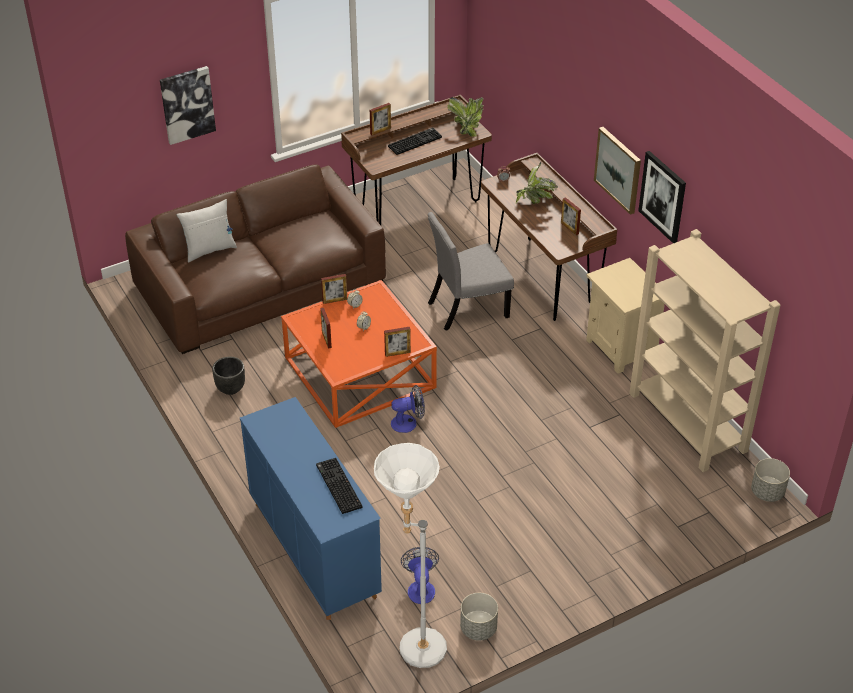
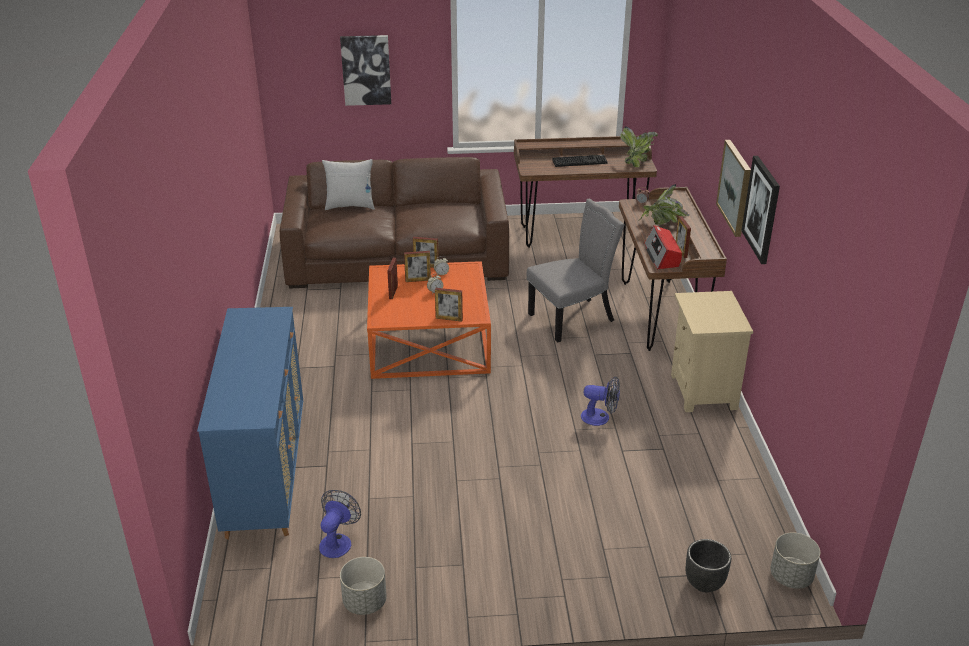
camera: 25 degrees right, 10 degrees down
(230, 389) = (306, 324): black planter -> black planter (704, 584)
(337, 486) = (260, 387): keyboard -> none
(380, 131) = (550, 145): picture frame -> picture frame (418, 280)
(408, 423) = (441, 394): fan -> fan (600, 417)
(412, 646) = (284, 595): white floor lamp -> none
(469, 308) = (570, 319): grey chair -> grey chair turned 150 degrees clockwise
(557, 238) = (662, 256): none -> radio
(688, 422) = (736, 478): beige bookcase -> none

